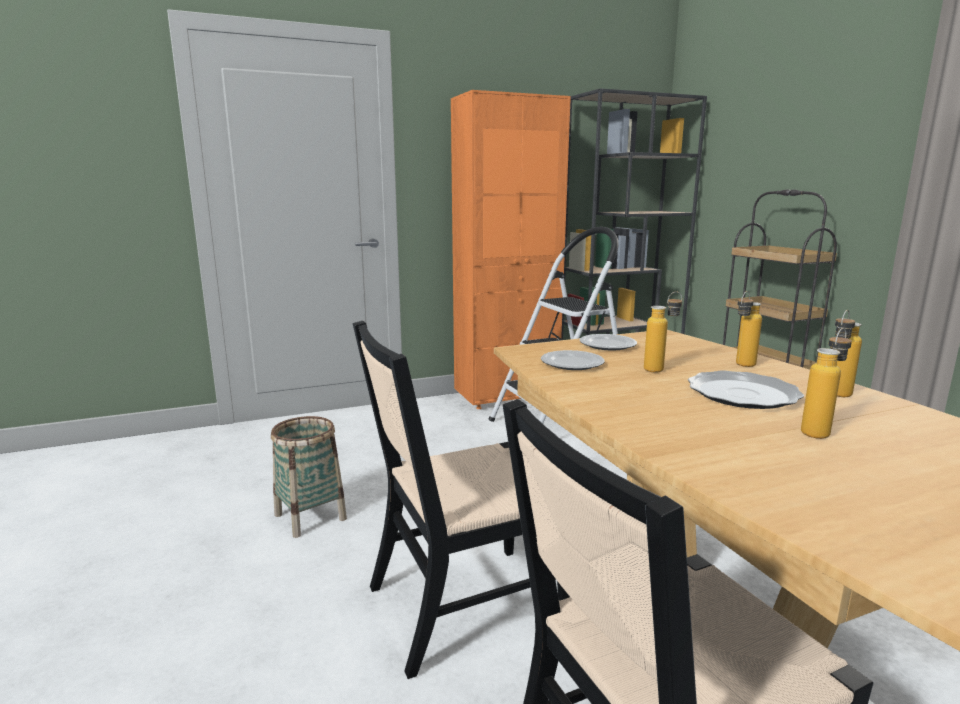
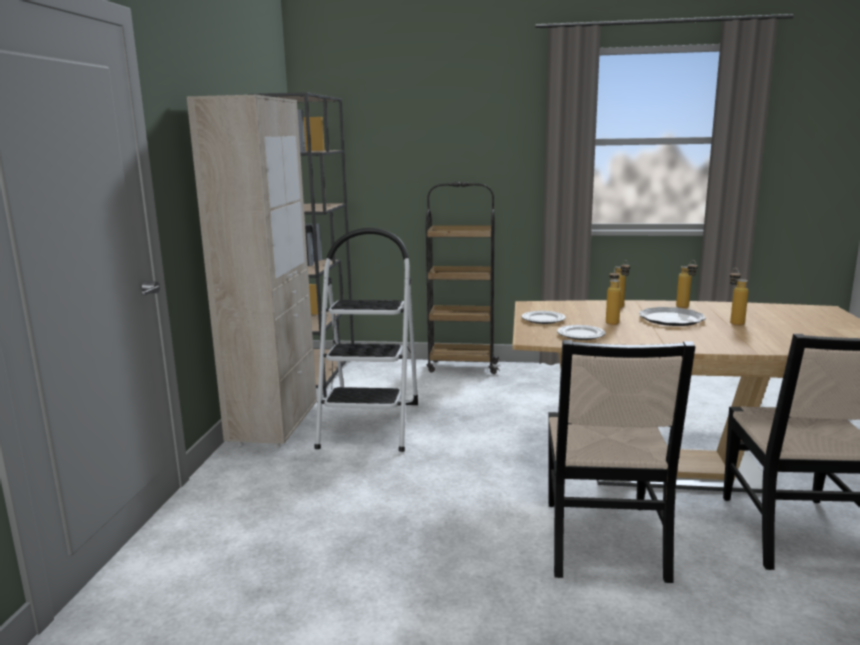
camera: 60 degrees left, 0 degrees up
(310, 517) = (407, 591): basket -> none
(507, 398) = (275, 427): orange cabinet -> beige cabinet

